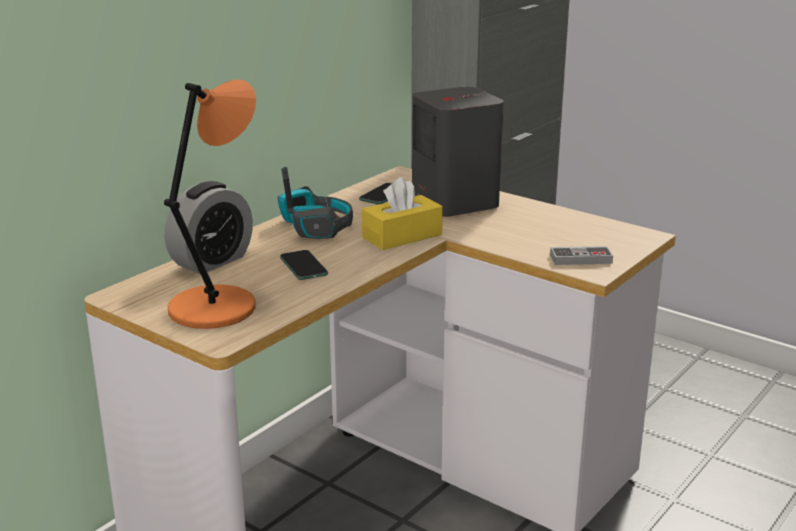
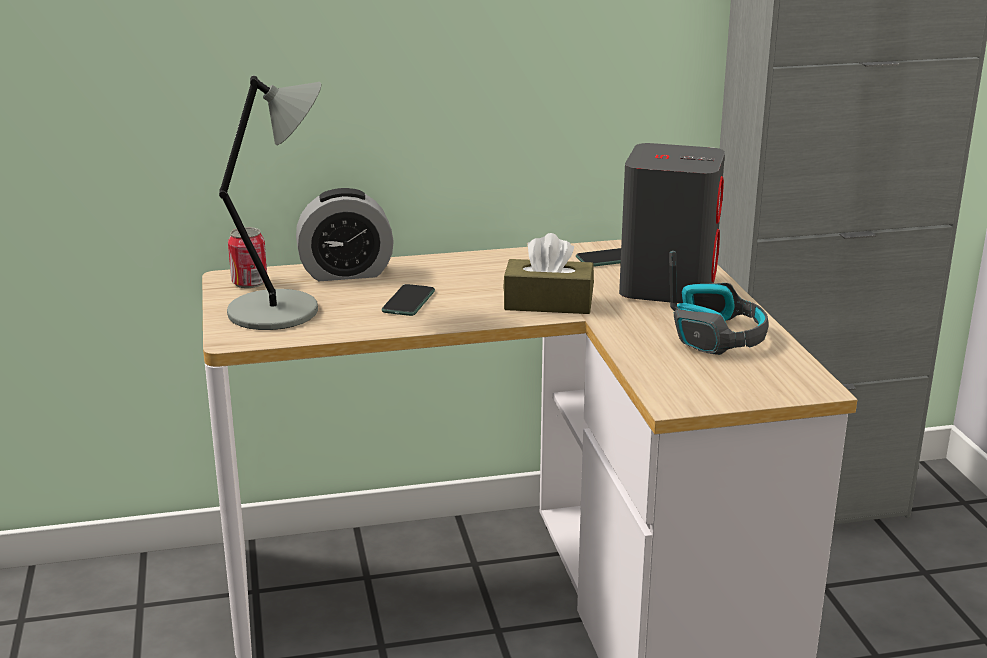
camera: 40 degrees right, 0 degrees up
(144, 293) = (249, 282): none -> can
(216, 306) = (279, 311): orange table lamp -> grey table lamp
(315, 227) = (487, 270): headphones -> headphones (716, 336)
(402, 236) = (548, 303): yellow tissue box -> brown tissue box
(581, 259) = (685, 385): game controller -> none

